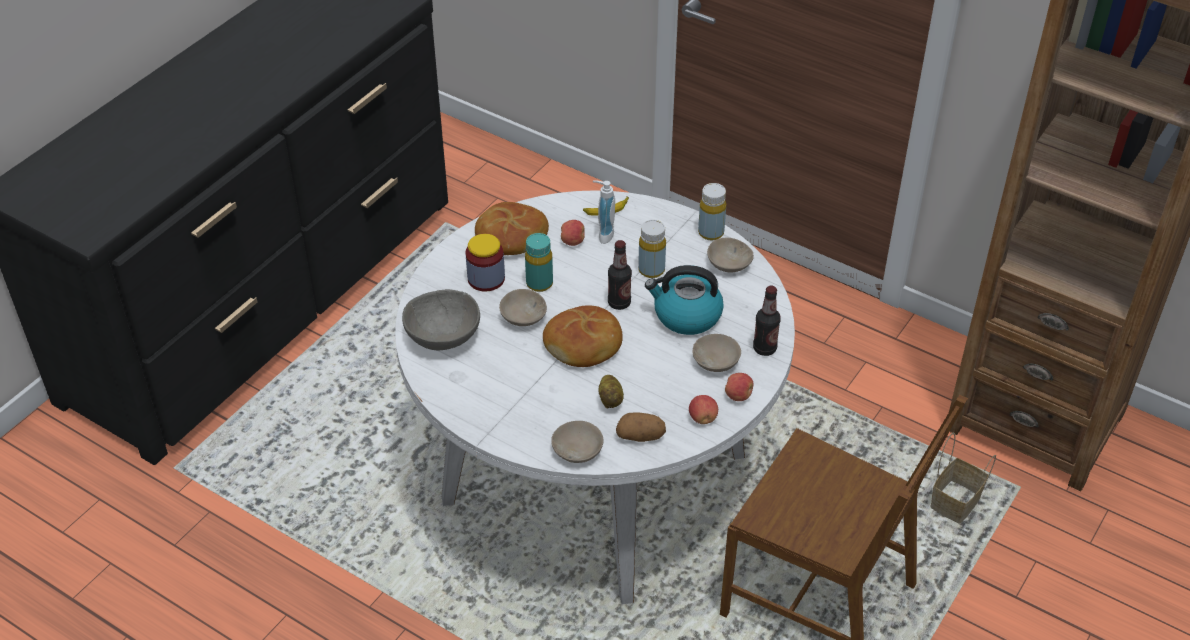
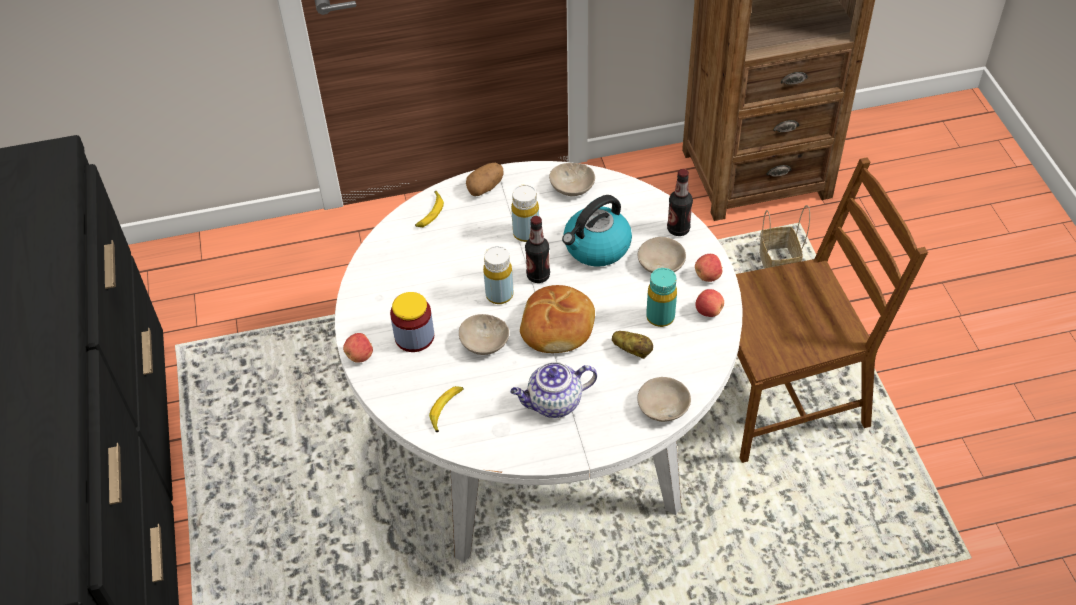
camera: 45 degrees left, 5 degrees up
(442, 338) = (446, 410): grey bowl -> banana
(510, 237) = (387, 290): bread -> none
(512, 388) = (553, 403): none -> teapot
(539, 283) = (460, 308): turquoise bottle -> turquoise bottle (660, 317)
(573, 241) = (439, 256): apple -> apple (360, 356)
(603, 234) = (454, 234): soap dispenser -> none
(641, 436) = (688, 359): potato -> potato (485, 187)
(711, 233) = (528, 174): yellow bottle -> yellow bottle (499, 295)

